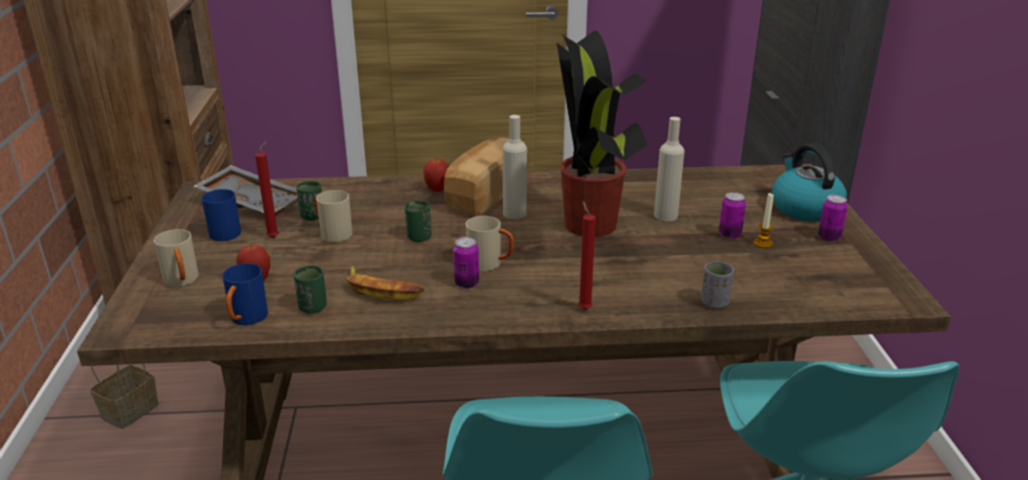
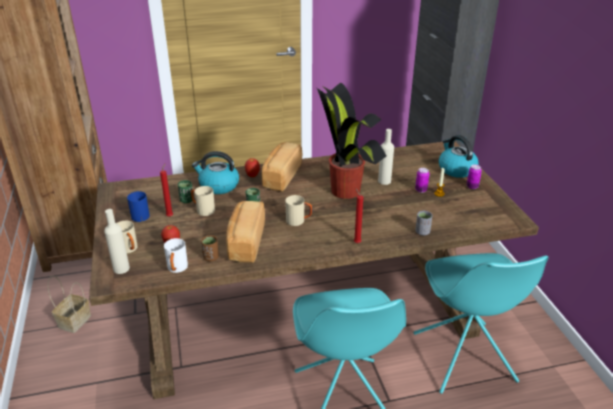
camera: 10 degrees left, 5 degrees up
(246, 320) = (177, 269): blue mug -> white mug
(253, 201) = (147, 193): grey tray -> none
(313, 307) = (211, 257): green cup -> brown cup
(374, 200) = (218, 186): none -> kettle
(382, 290) = (245, 243): banana -> bread
(466, 283) = (289, 234): can -> none
(514, 213) = (301, 187): beige bottle -> beige bottle (121, 268)

